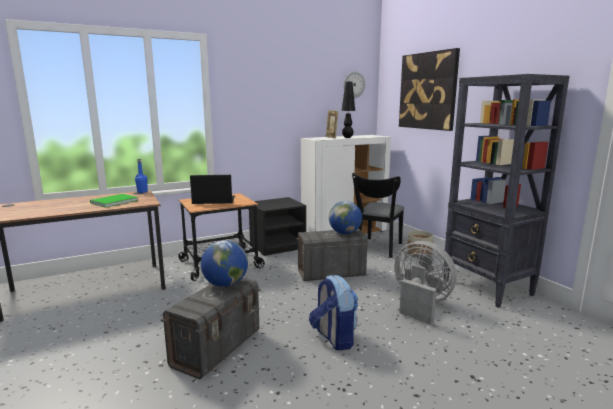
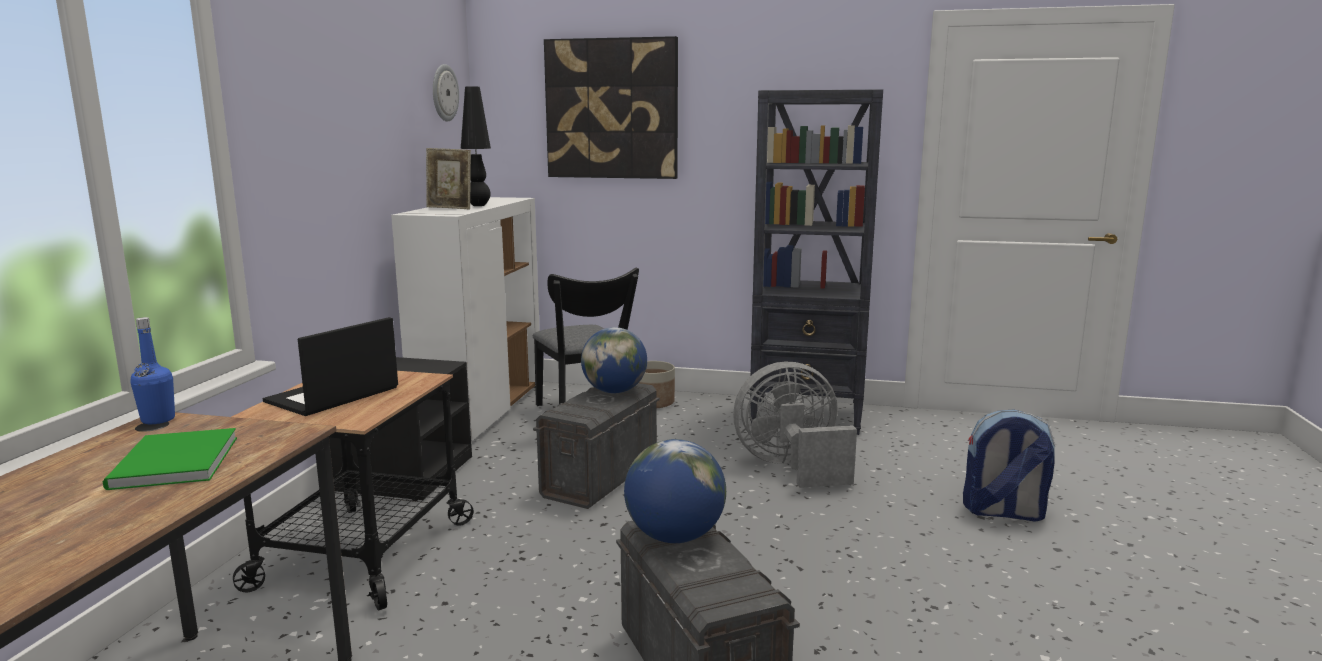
camera: 50 degrees left, 0 degrees up
(333, 338) = (799, 560): backpack -> backpack (1003, 512)

